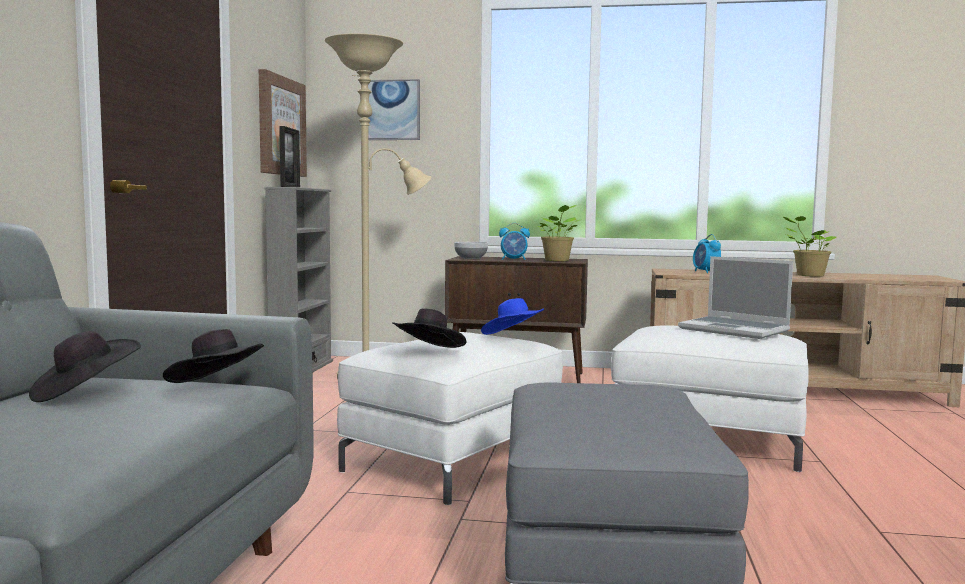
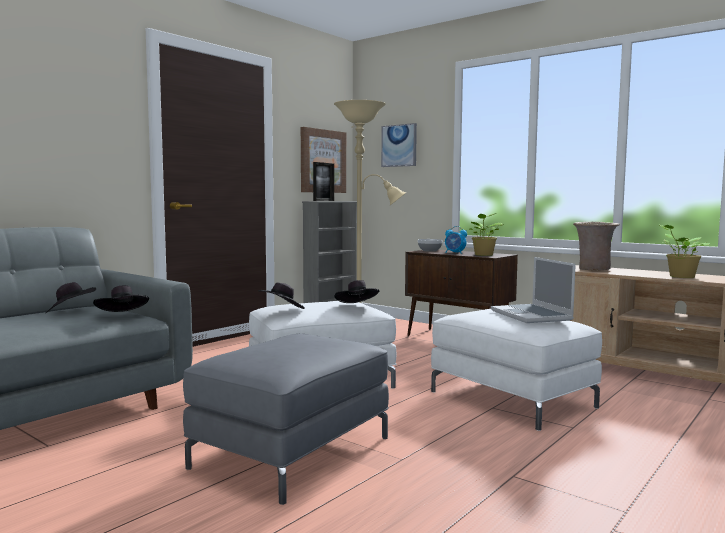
camera: 30 degrees right, 0 degrees up
(513, 337) = (357, 306): blue hat -> black hat
(705, 272) = (594, 269): alarm clock -> beige vase

